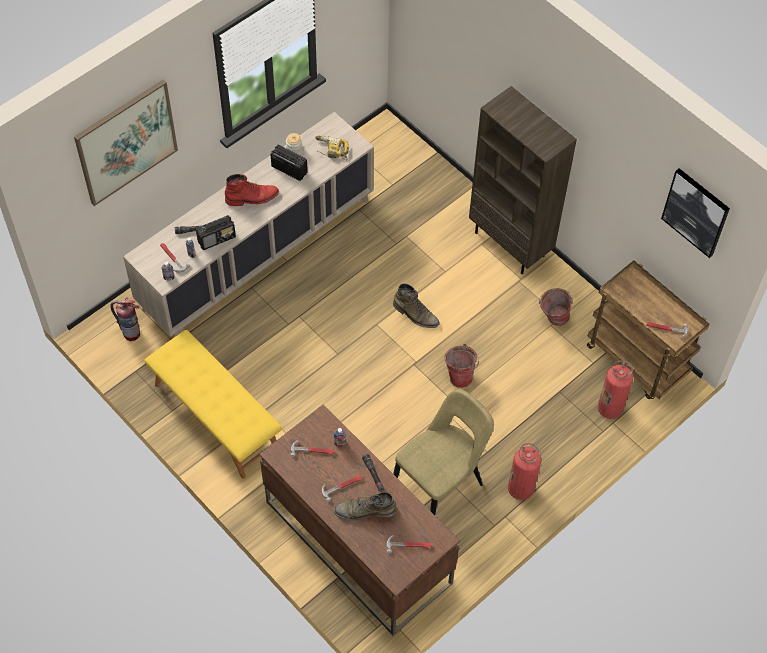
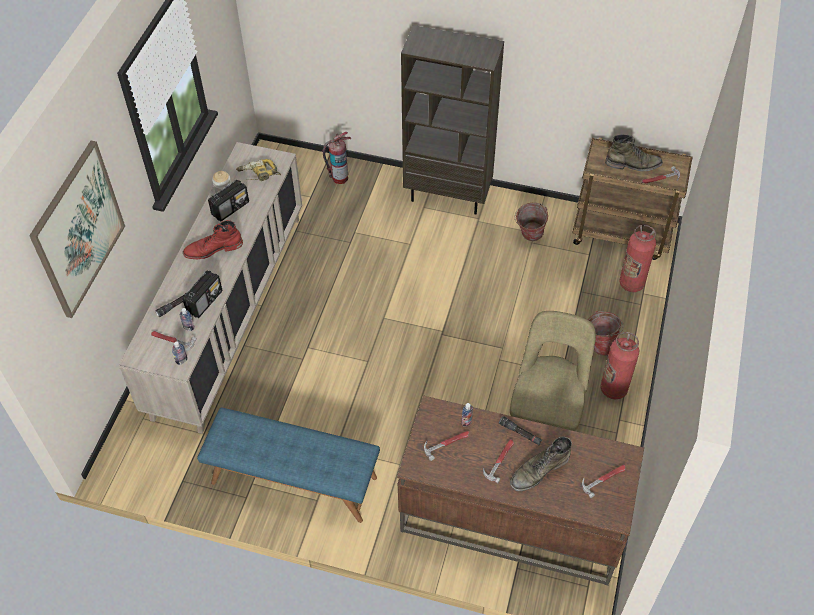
camera: 30 degrees left, 5 degrees down
(131, 333) = (153, 447): fire extinguisher -> fire extinguisher (339, 178)
(215, 417) = (293, 480): yellow bench -> blue bench
(252, 198) = (213, 249): red boot -> red boot turned 150 degrees counterclockwise
(289, 169) = (231, 208): radio -> radio turned 135 degrees clockwise
(415, 314) = (412, 292): green boot -> green boot (633, 164)
(460, 375) = (488, 322): bucket -> bucket (600, 344)
(696, 212) = (659, 45): picture -> none

